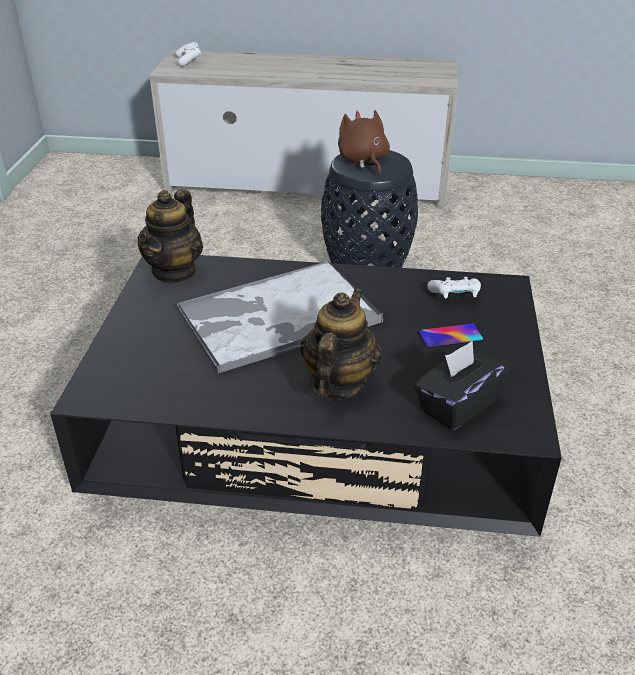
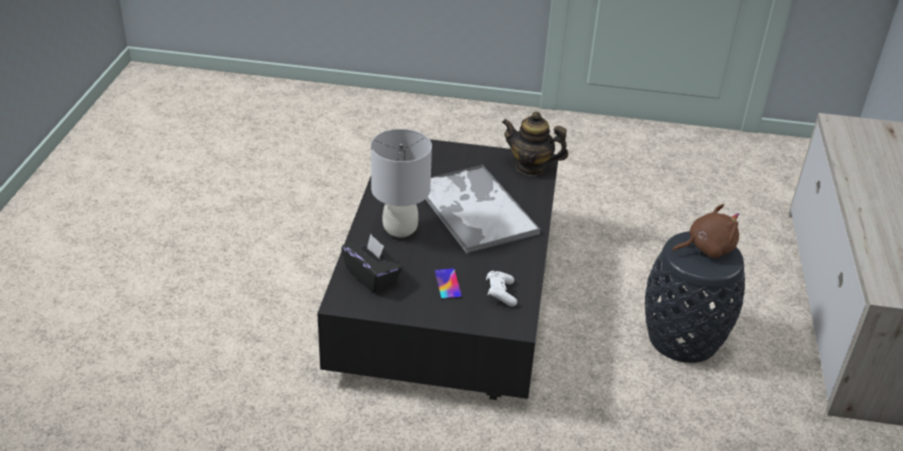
camera: 90 degrees right, 0 degrees up
(189, 61) = (868, 132): white game controller -> none
(338, 384) = (399, 230): teapot -> grey table lamp

